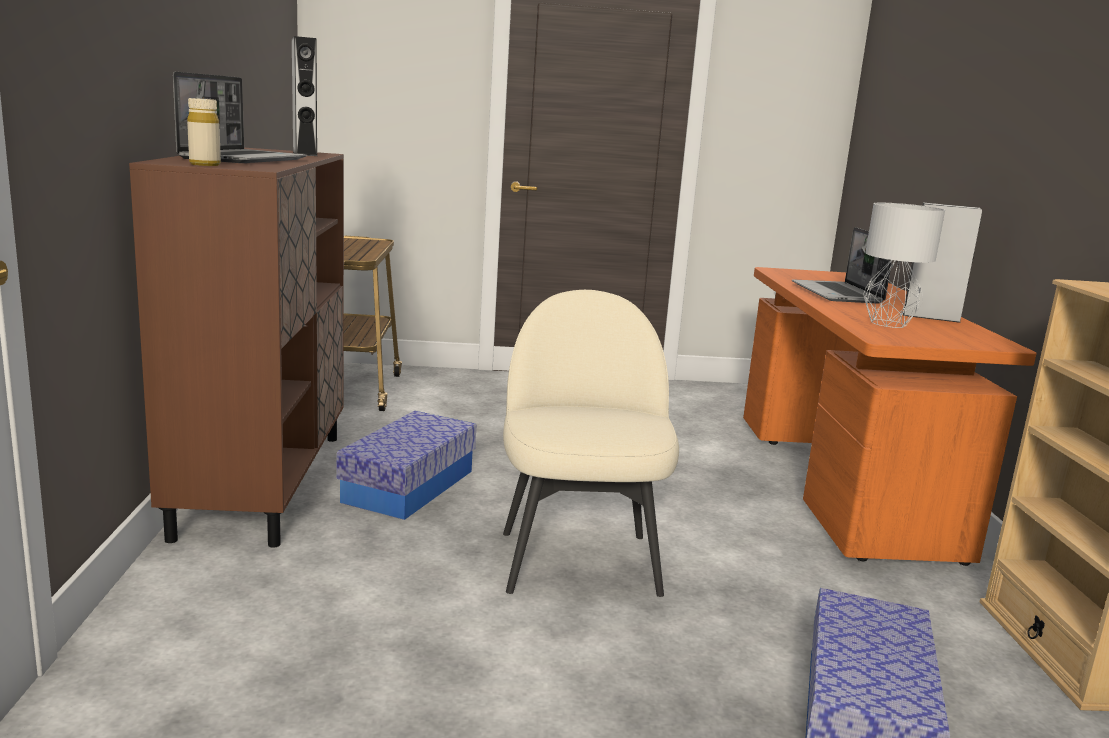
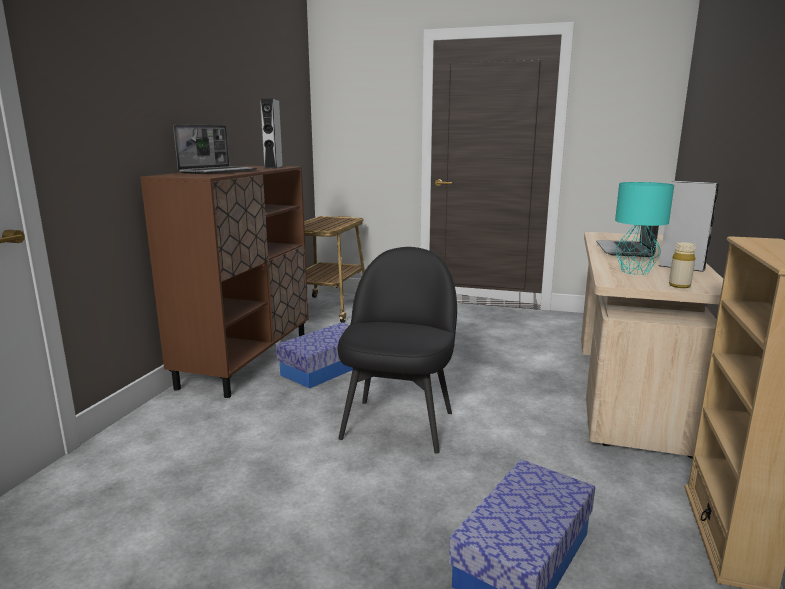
camera: 20 degrees right, 0 degrees up
(205, 164) = (180, 175): beige bottle -> beige bottle (679, 286)
(578, 560) = (398, 423): beige chair -> black chair
(839, 483) = (628, 388): orange desk -> beige desk
(888, 324) = (635, 272): grey table lamp -> turquoise table lamp

